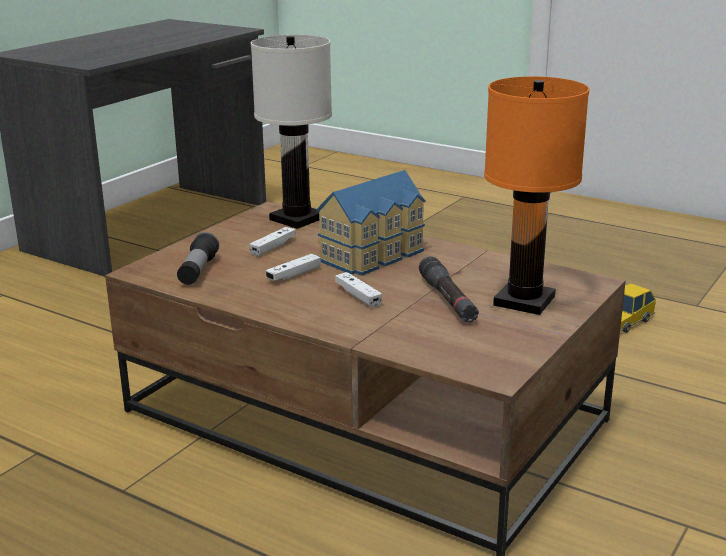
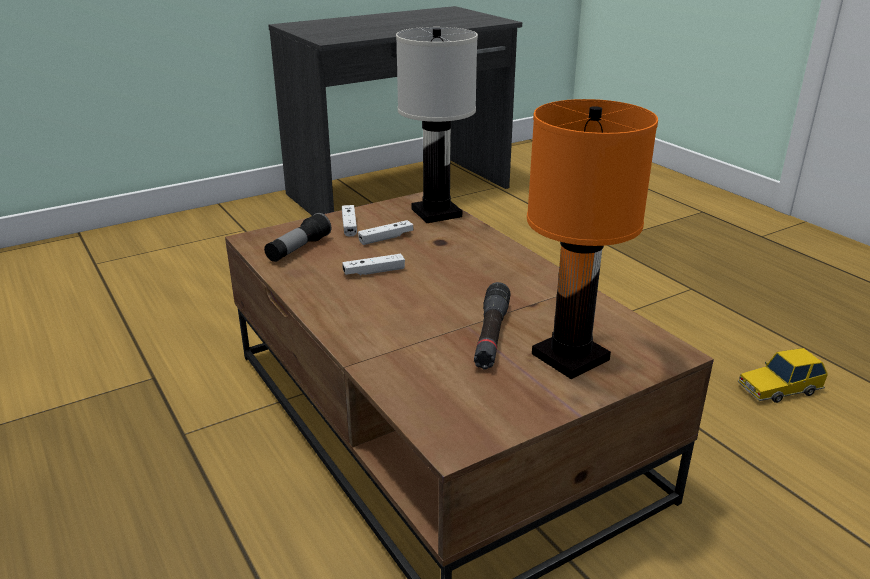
camera: 25 degrees right, 5 degrees up
(358, 296) = (408, 309): white game controller -> white game controller (349, 225)
(375, 255) = (469, 267): toy house -> none

